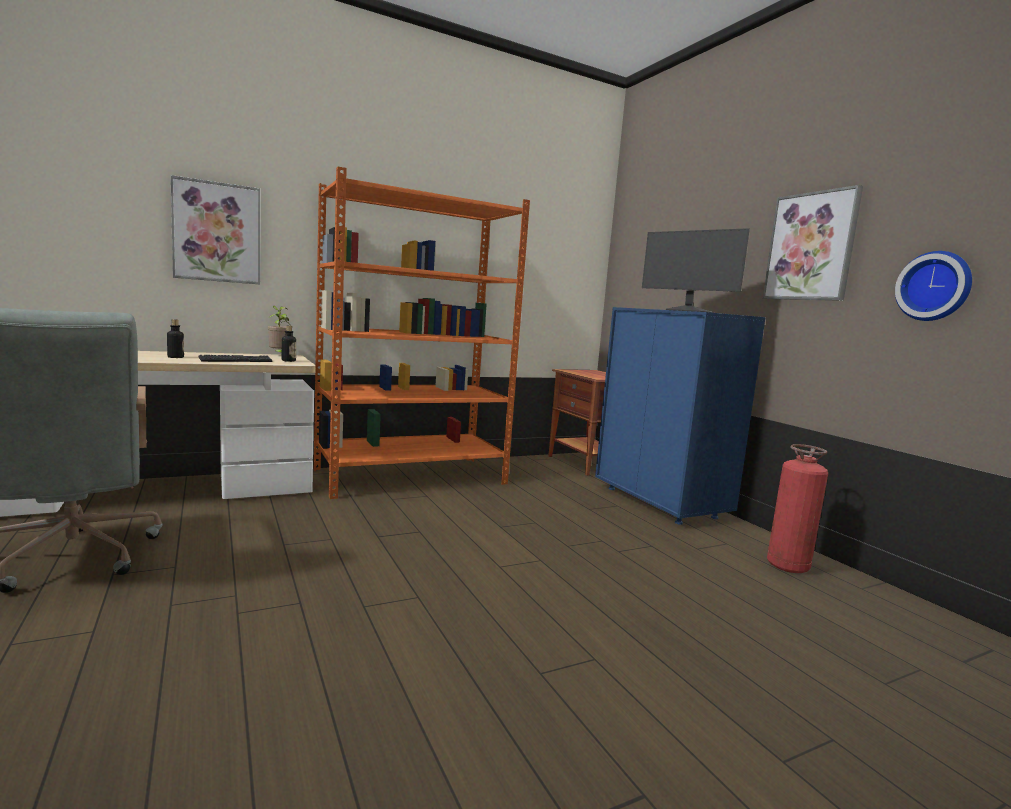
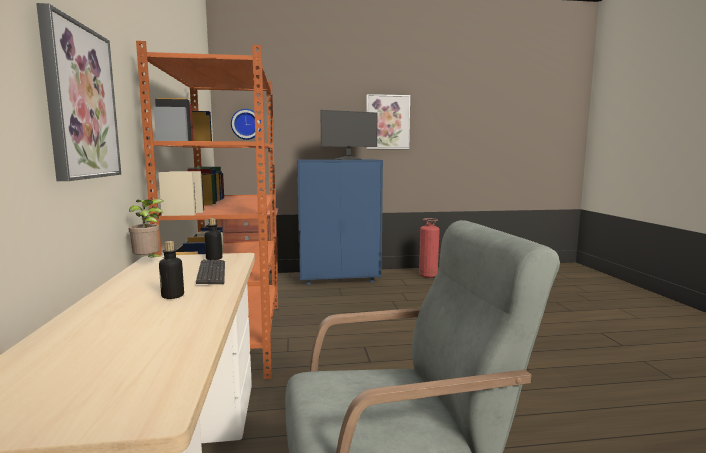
camera: 70 degrees left, 0 degrees up
(935, 286) = (445, 142): wall clock -> wall clock (246, 124)

